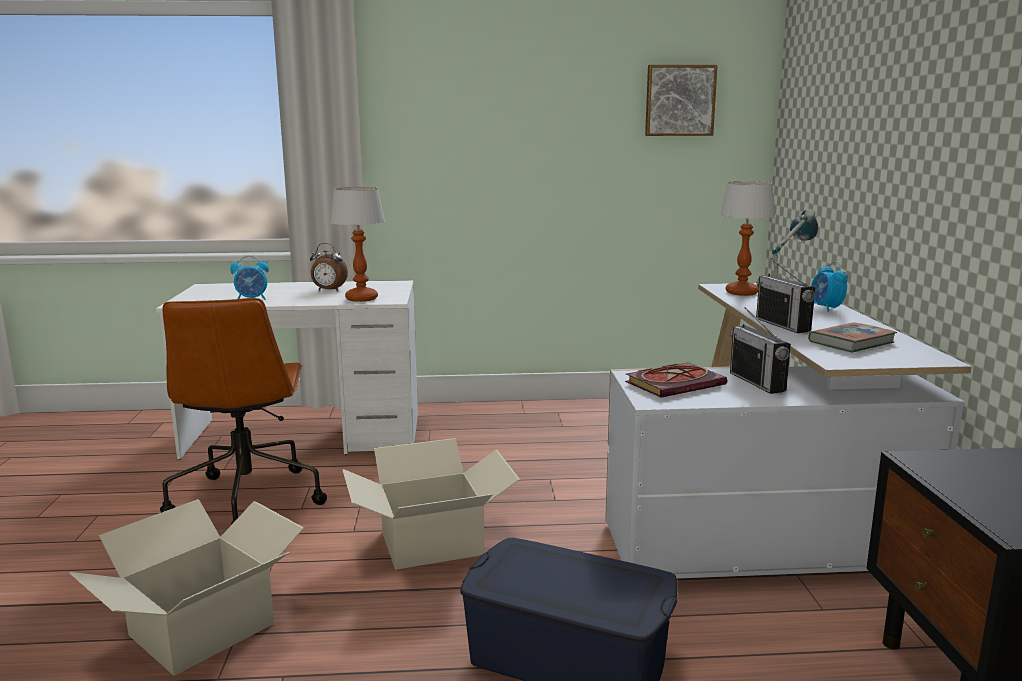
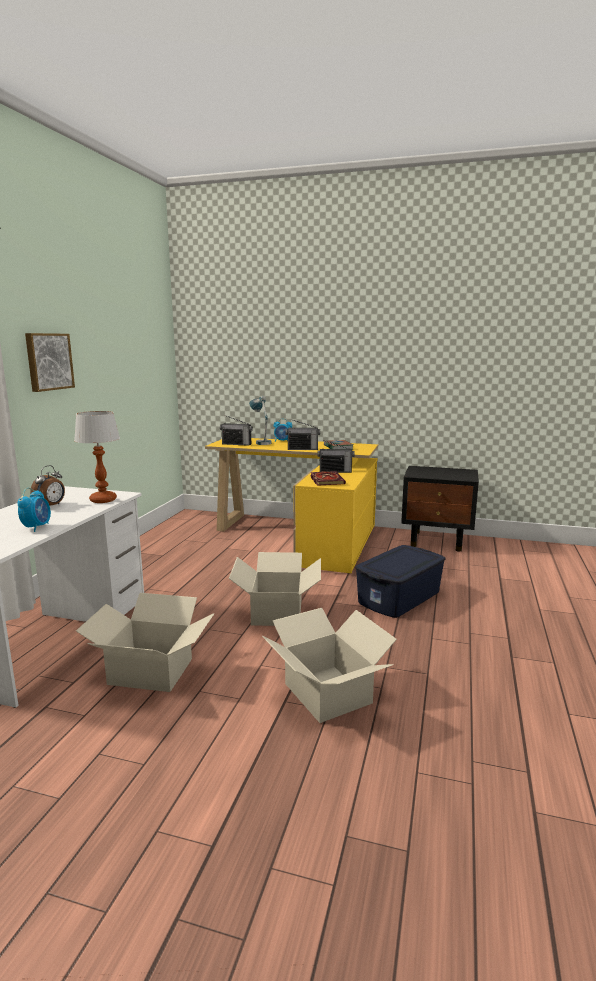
camera: 70 degrees left, 0 degrees up
(247, 499) = (150, 672): brown office chair -> cardboard box
(679, 100) = (144, 340): picture -> picture (48, 361)
(742, 293) = (236, 444): table lamp -> radio
(767, 503) = (303, 536): white desk -> yellow desk

